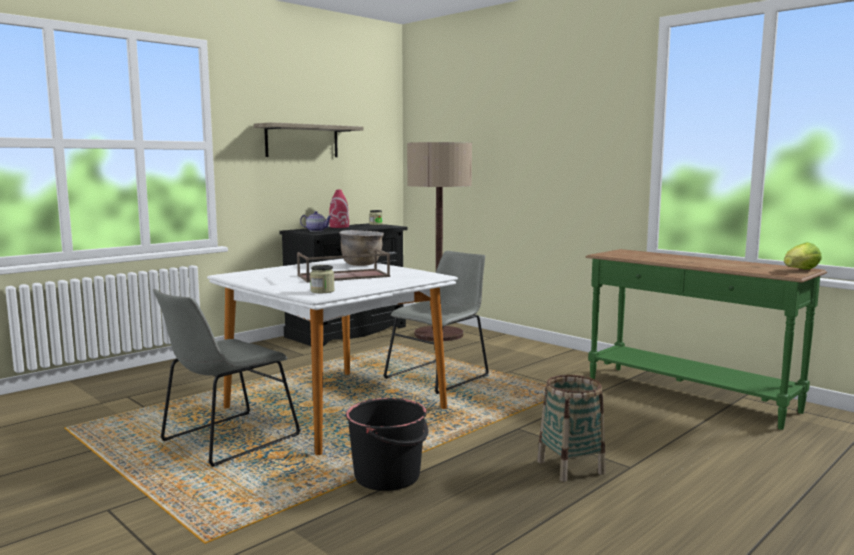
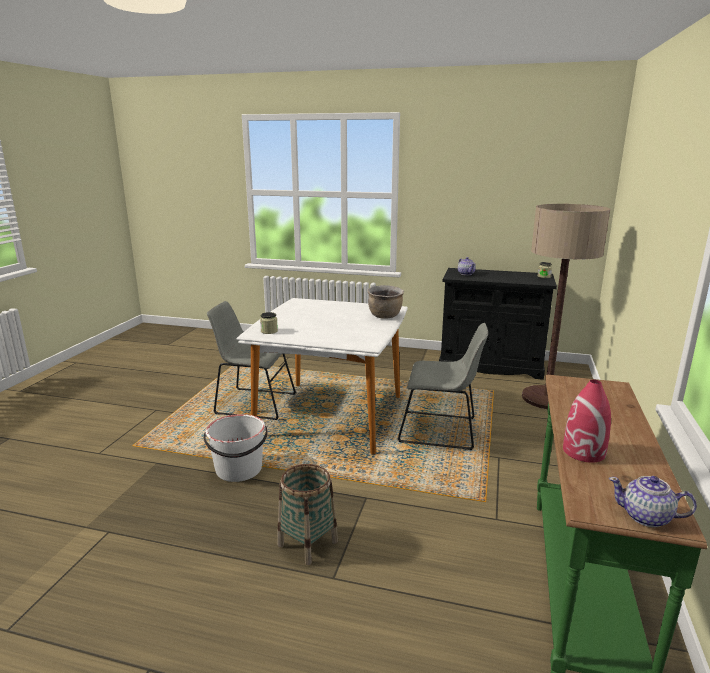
camera: 60 degrees right, 10 degrees up
(302, 141) = (482, 192): shelf -> none
(339, 227) = (503, 273): red vase -> red vase (584, 452)
(342, 276) = (328, 323): brown tray -> none
(388, 476) = (239, 469): black bucket -> white bucket
(800, 270) = (646, 517): lettuce -> teapot

